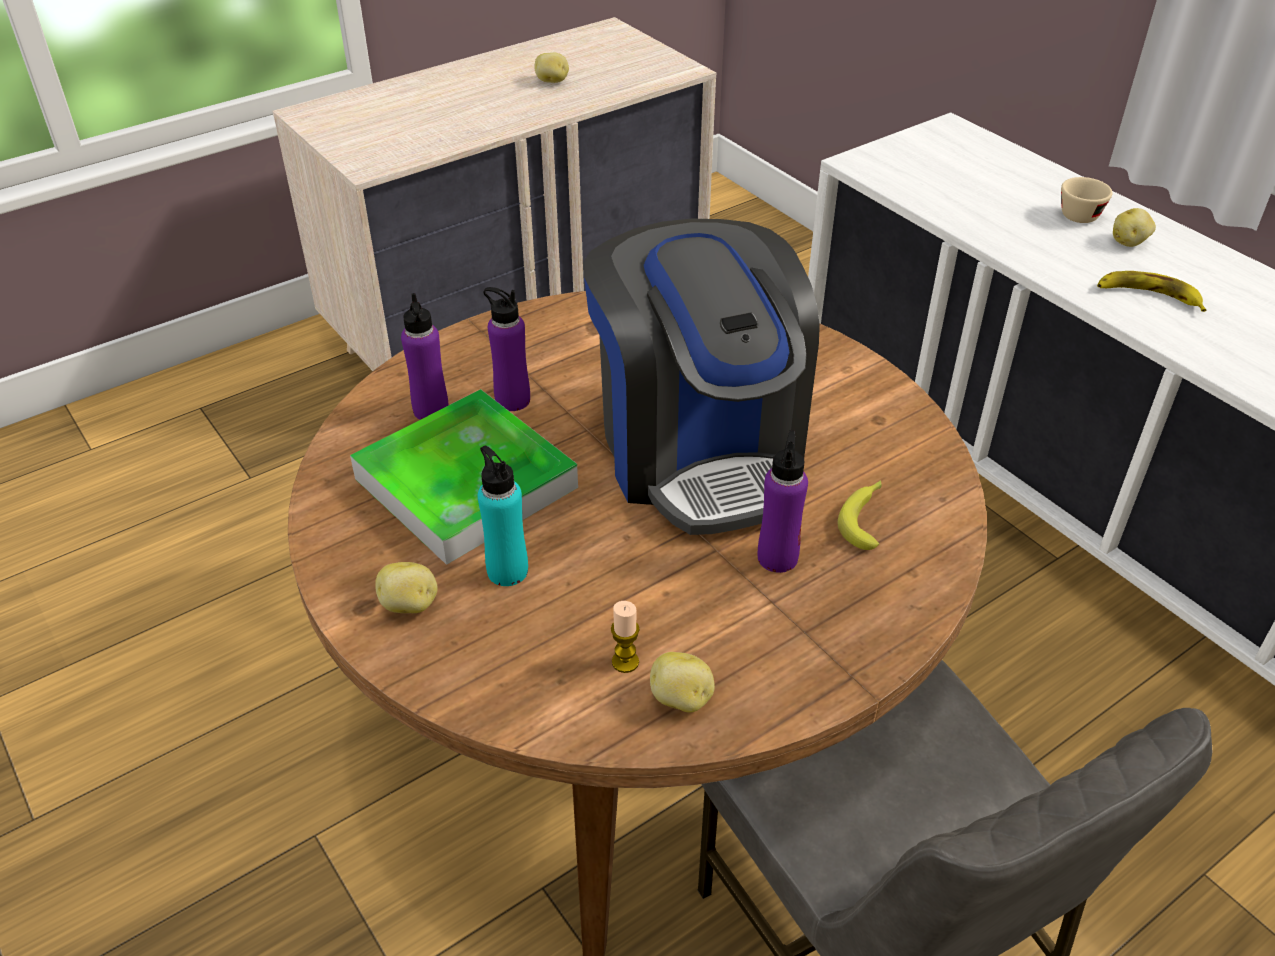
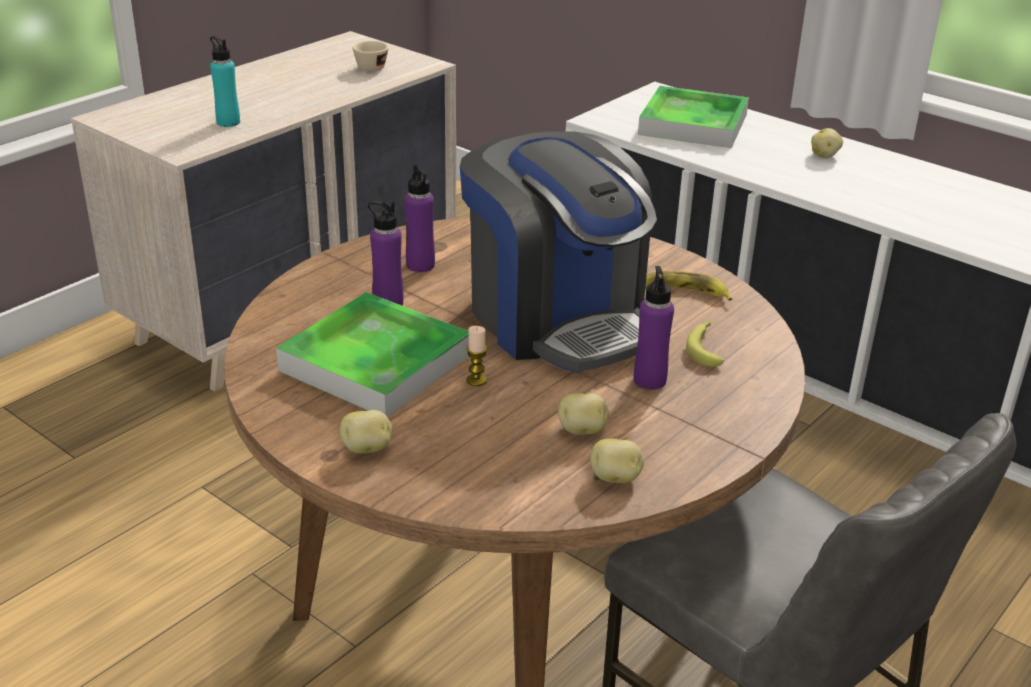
camera: 15 degrees left, 10 degrees down
(431, 410) = (321, 317): purple bottle -> purple bottle (420, 265)
(507, 571) = (438, 416): turquoise bottle -> turquoise bottle (228, 122)
(552, 81) = (318, 80): potato -> potato (583, 430)
(625, 662) = (561, 461): candle -> candle (476, 380)
(975, 179) = (693, 124): none -> tray
(1081, 213) = (782, 140): beige cup -> beige cup (373, 66)
(1148, 296) = (852, 188): banana -> banana (680, 292)

